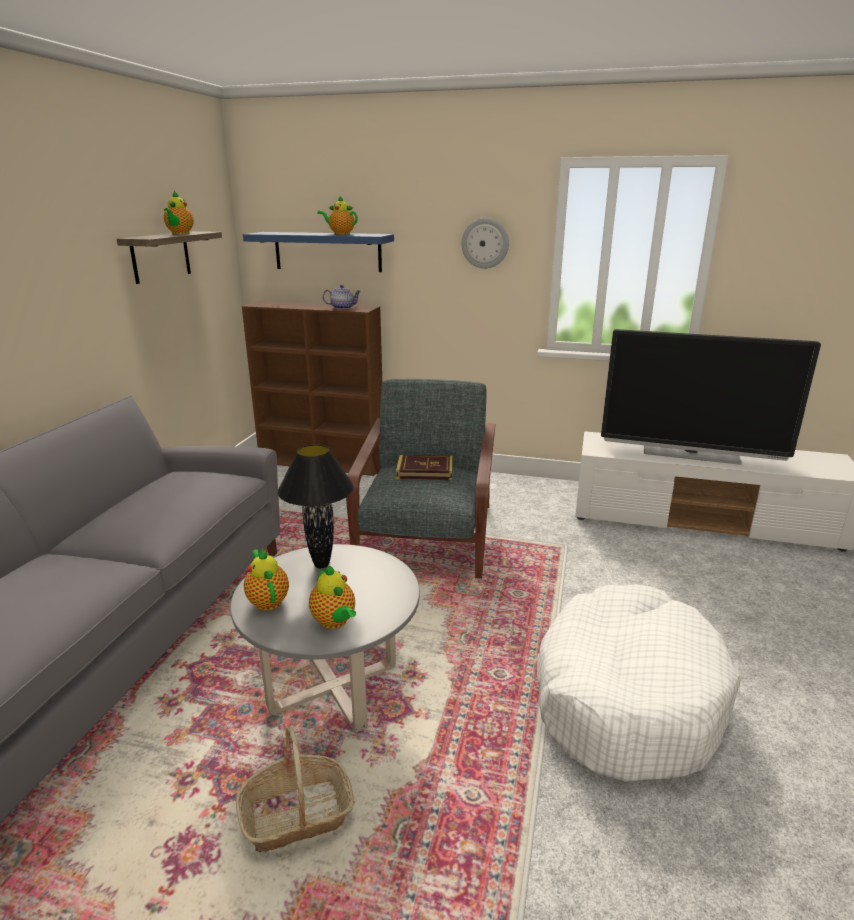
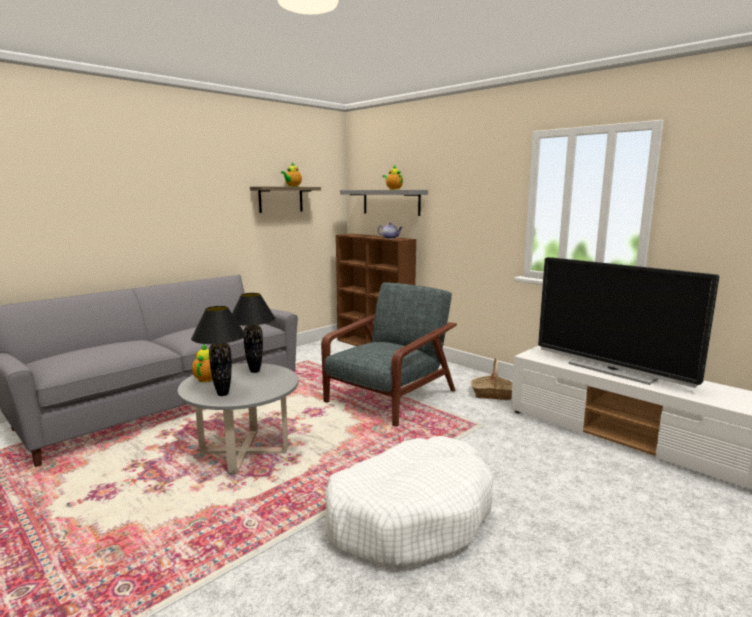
camera: 30 degrees right, 10 degrees down
(297, 815) = (161, 497): basket -> basket (493, 394)
(327, 251) = (391, 202): blue shelf -> grey shelf
(334, 622) = (222, 394): teapot -> black table lamp
(425, 471) = (387, 345): book -> none
(485, 243) = (483, 195): wall clock -> none

